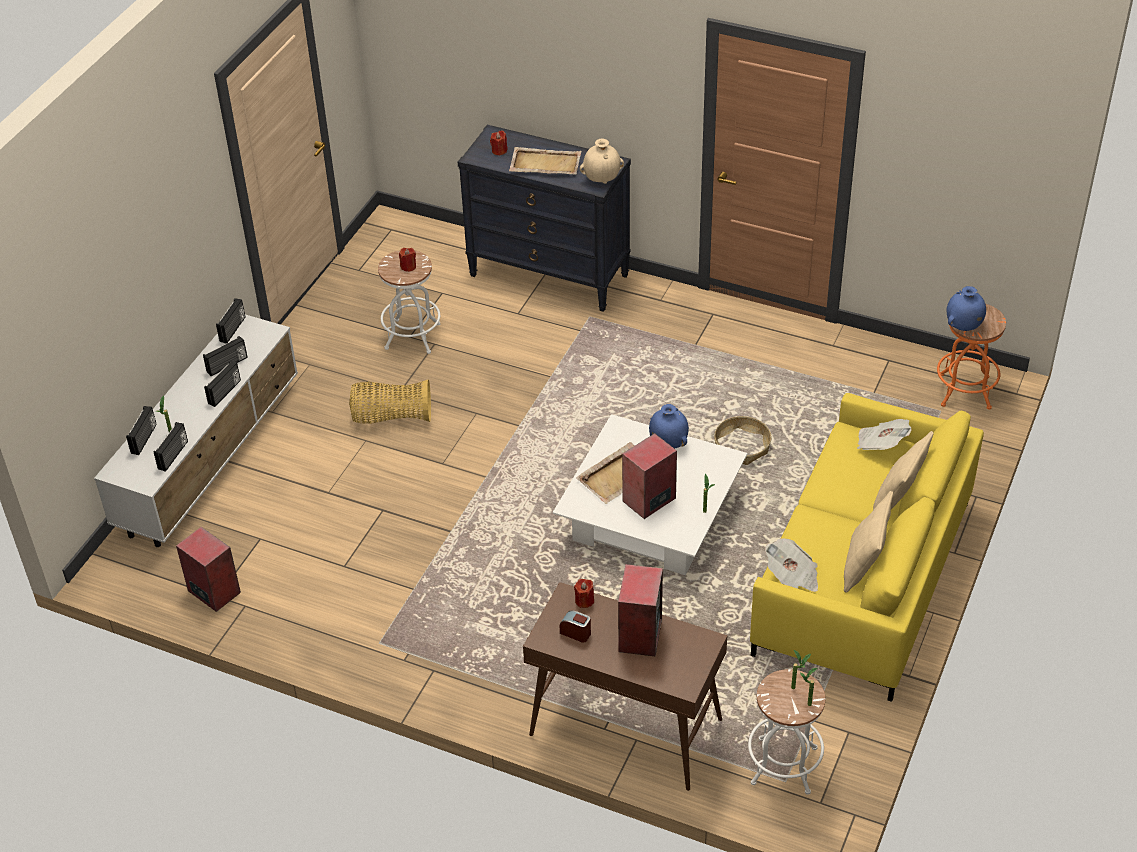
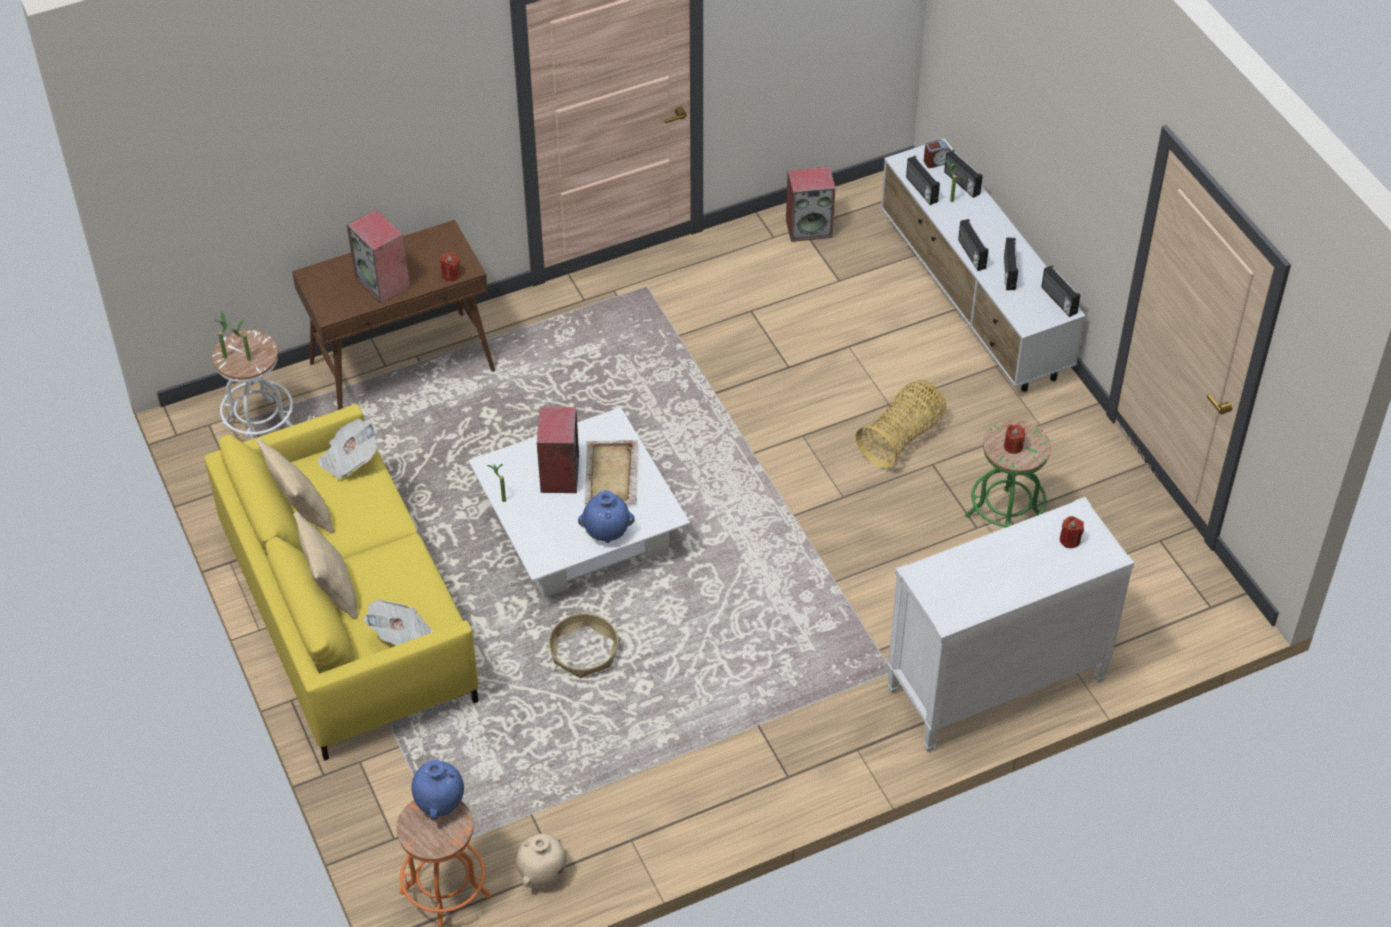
camera: 130 degrees right, 5 degrees up
(412, 336) = (1005, 518): white stool -> green stool
(544, 163) = (1007, 561): beige tray -> none
(549, 275) = (995, 686): black dresser -> white dresser
(576, 633) = (429, 252): alarm clock -> alarm clock (937, 161)
(602, 180) = (927, 587): beige vase -> beige vase (542, 875)

